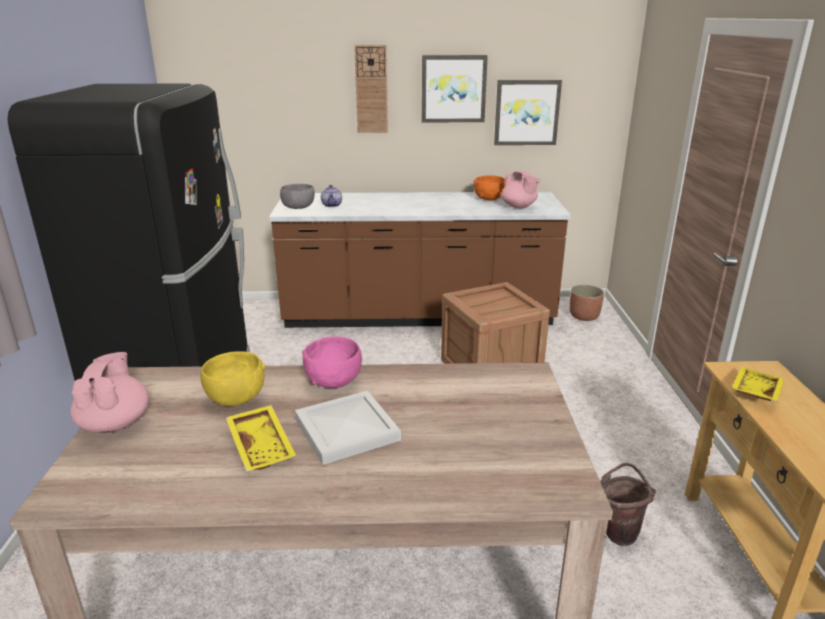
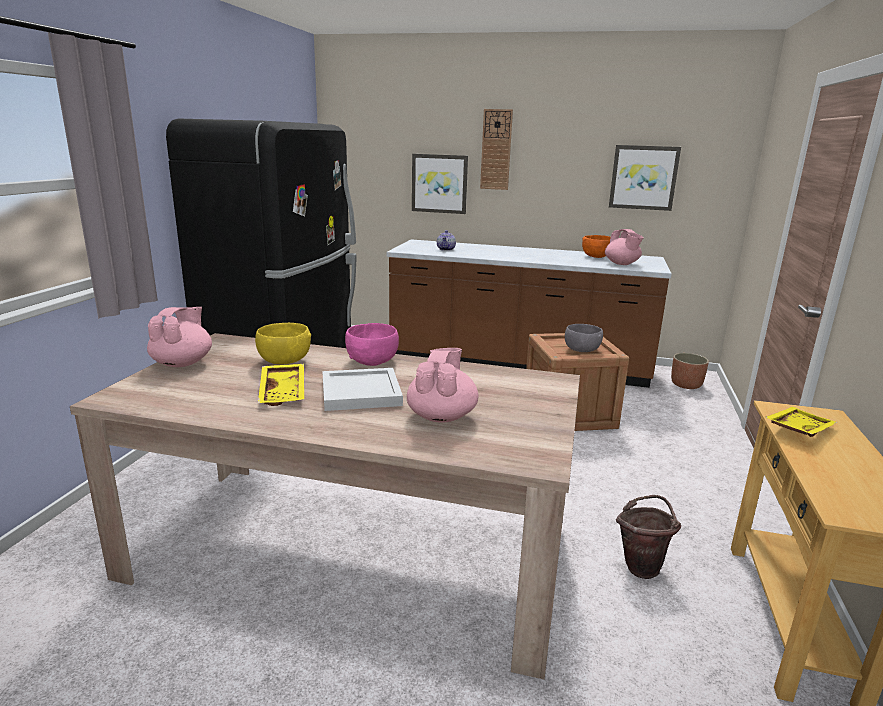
camera: 15 degrees right, 5 degrees down
(298, 207) = (415, 248): grey bowl -> grey bowl (581, 350)
(448, 447) = (442, 416): none -> pink teapot
(453, 89) = (572, 152): picture -> picture (439, 183)

